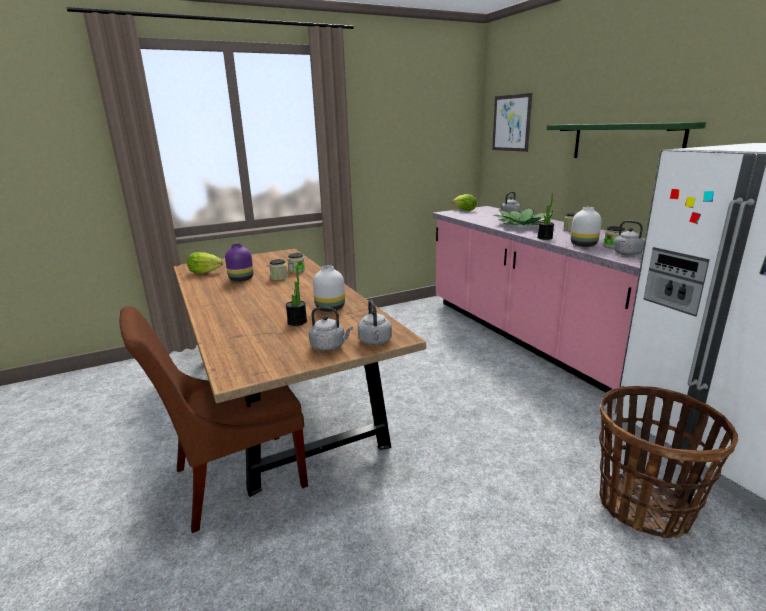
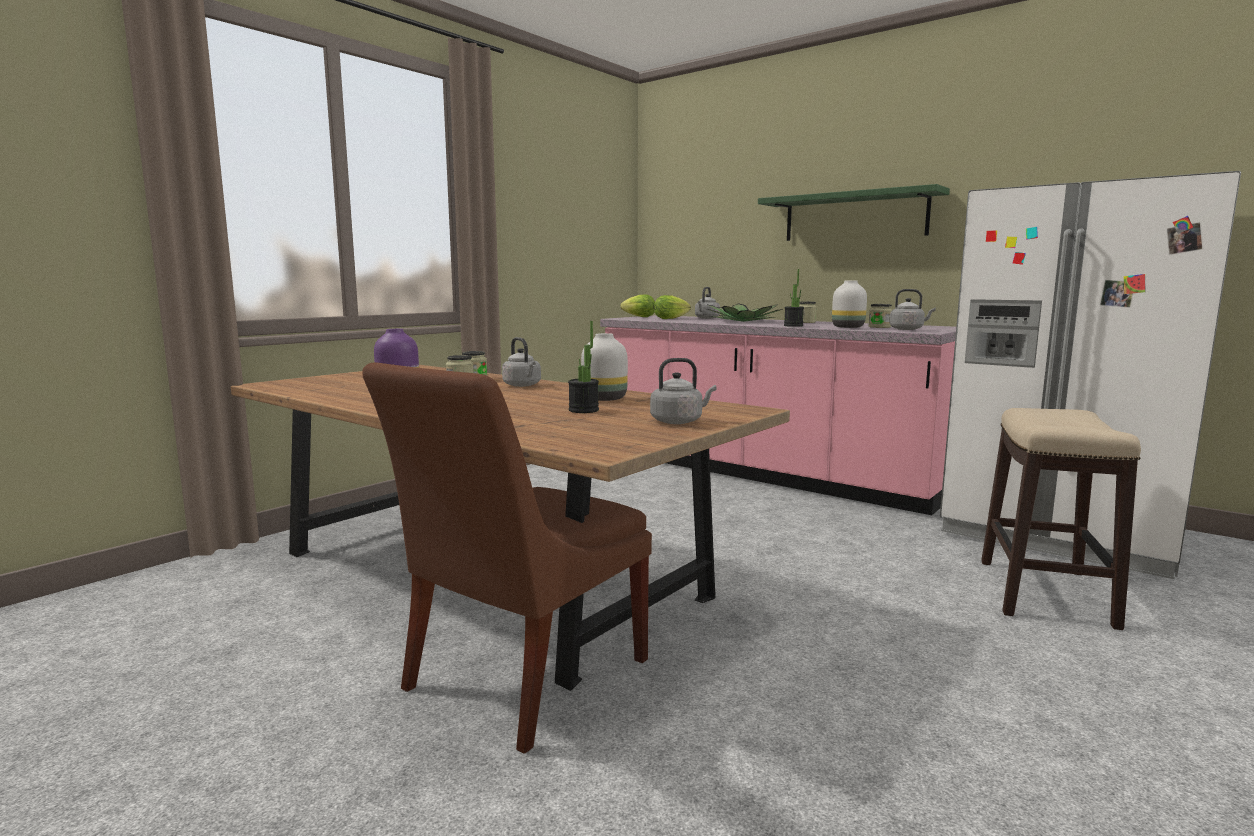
camera: 25 degrees left, 10 degrees down
(205, 272) = (313, 387): lettuce -> lettuce (670, 319)
(375, 342) = (730, 414): grey kettle -> grey kettle (523, 385)
(511, 123) = (688, 205): picture -> none
(644, 507) = (1044, 592): basket -> stool

